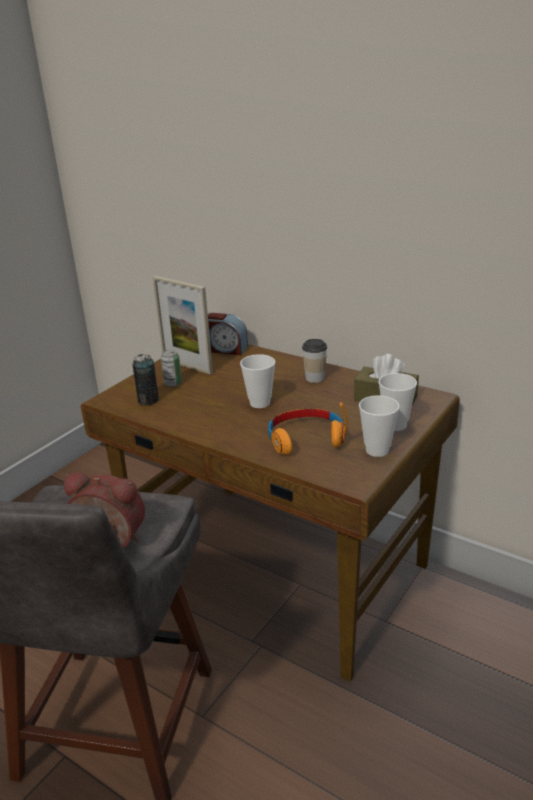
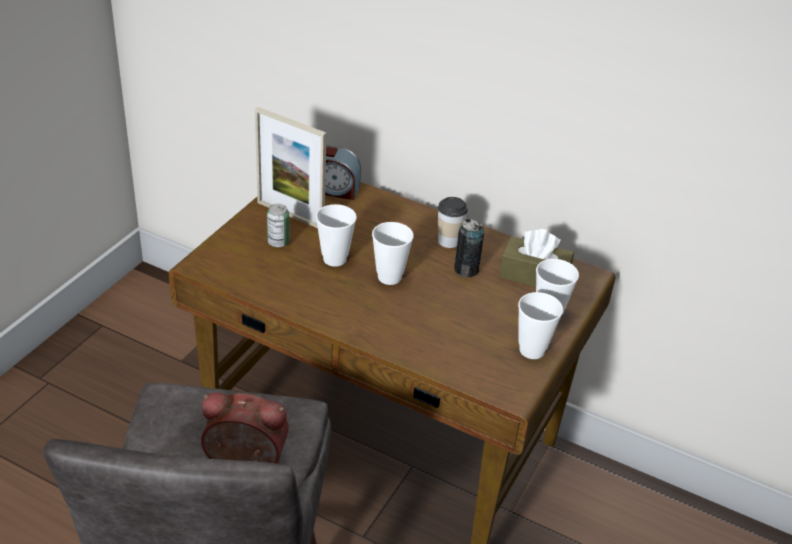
camera: 10 degrees left, 10 degrees up
(148, 400) = (253, 268): can -> can (466, 270)
(216, 392) = (334, 259): none -> cup
(305, 439) = (450, 332): orange headphones -> none

